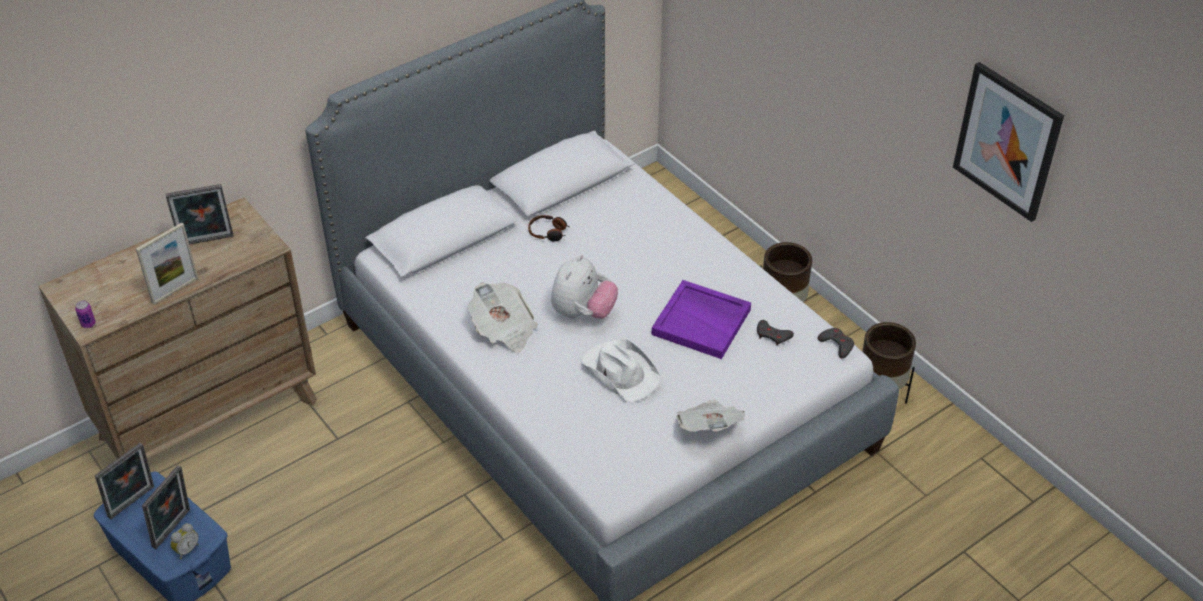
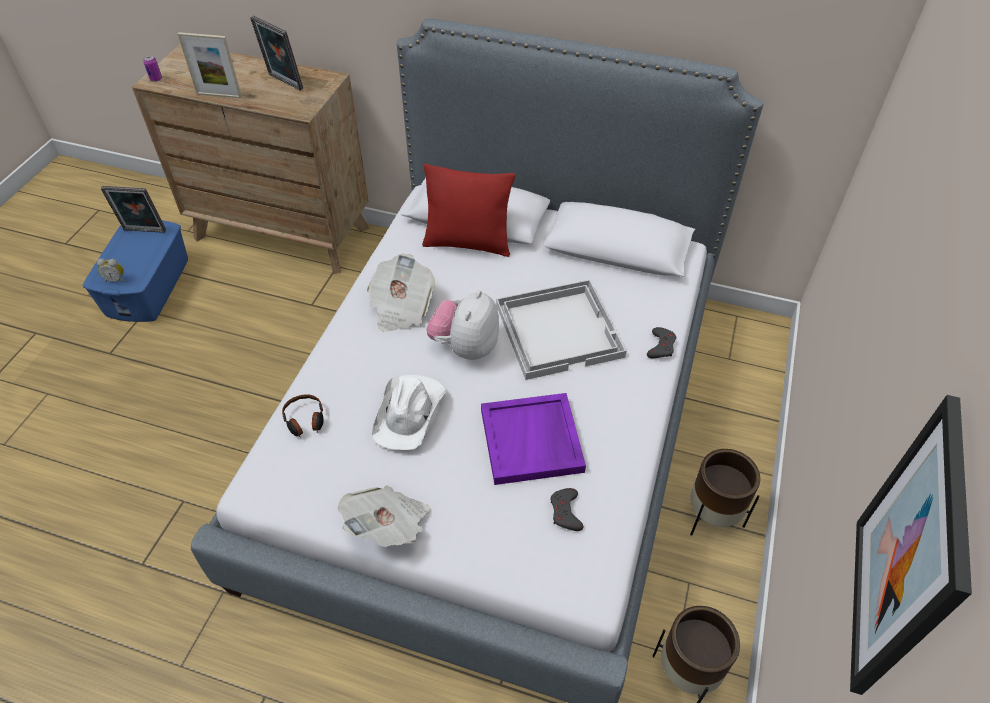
camera: 55 degrees right, 5 degrees up
(174, 529) = (131, 263): picture frame -> none
(470, 258) = (468, 243): none -> red pillow
(548, 232) = (545, 272): headphones -> headphones (305, 420)
(583, 313) = (465, 347): plush toy -> plush toy turned 120 degrees clockwise
(614, 255) = (559, 329): none -> white tray
(837, 344) = (604, 581): grey game controller -> grey game controller (661, 346)

